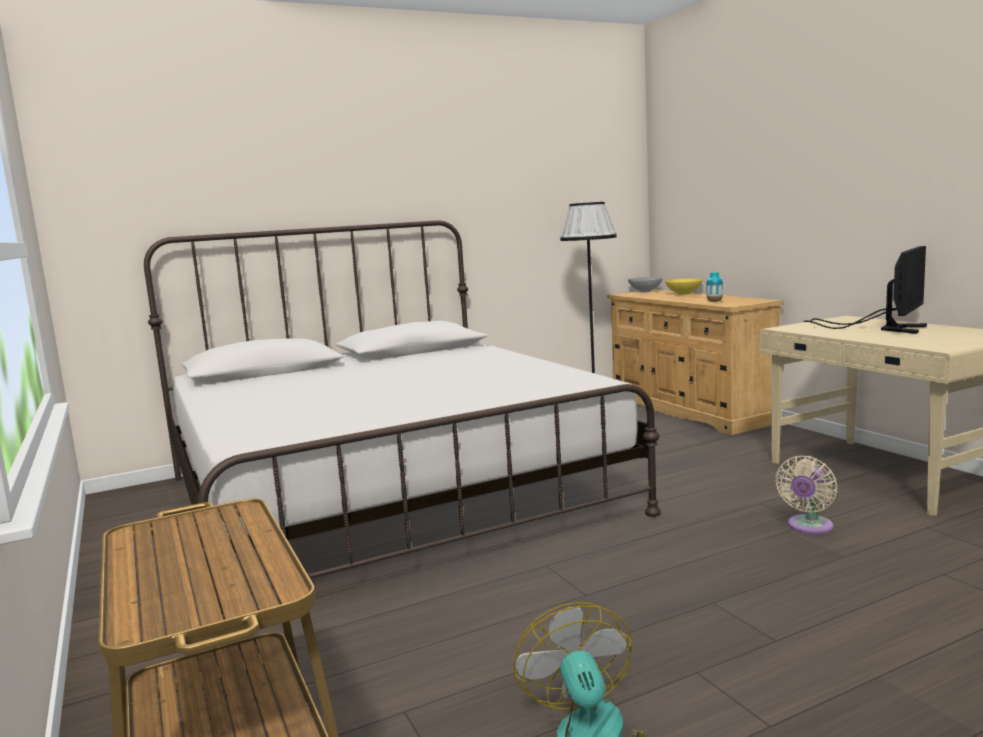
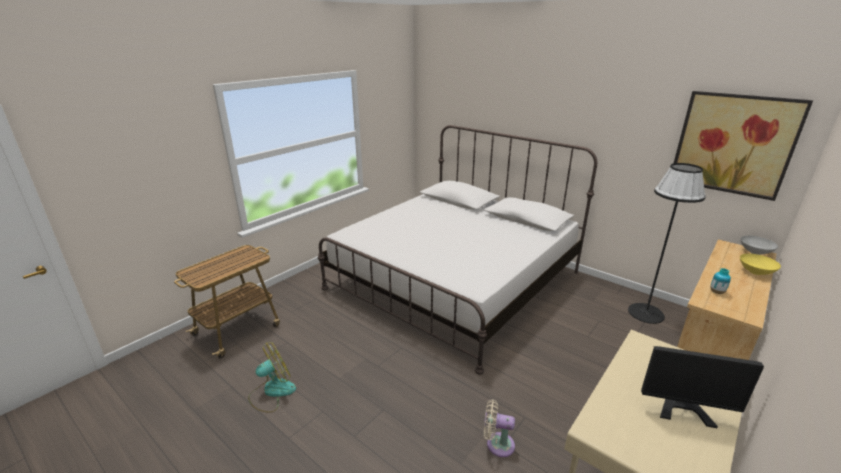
camera: 65 degrees right, 15 degrees up
(586, 181) = (733, 144): none -> picture

